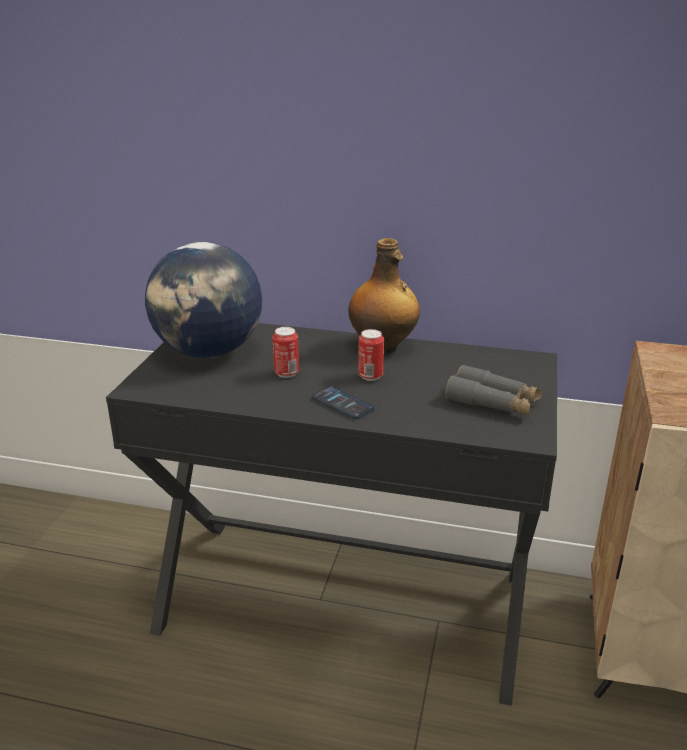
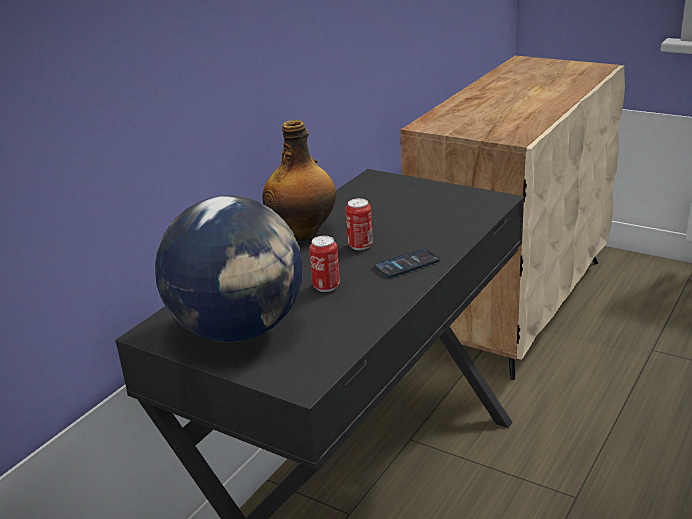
camera: 70 degrees left, 0 degrees up
(493, 402) = (437, 203): grey binoculars -> none

